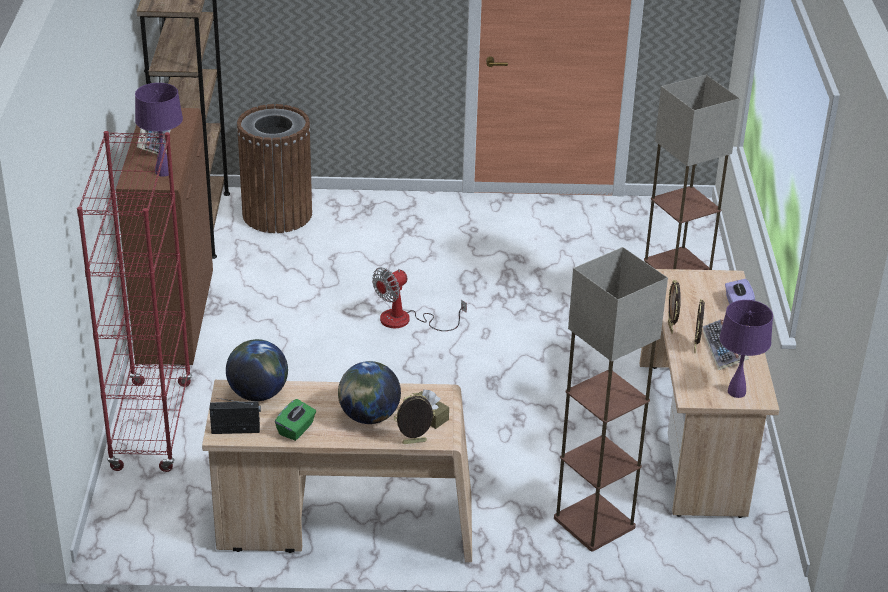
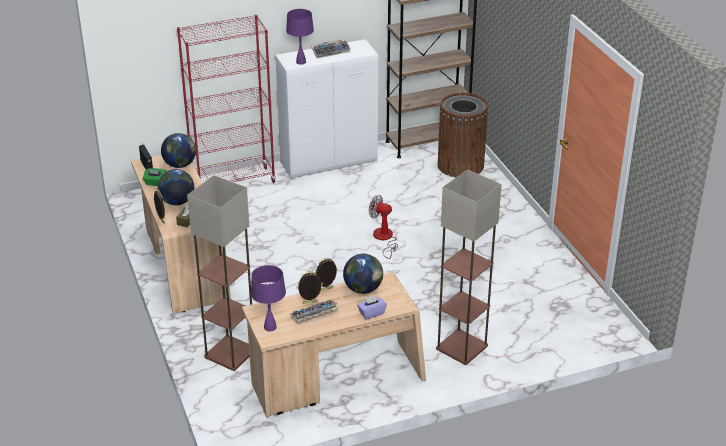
camera: 70 degrees right, 0 degrees up
(175, 320) = (329, 163): brown cabinet -> white cabinet
(682, 298) = (363, 289): none -> globe

